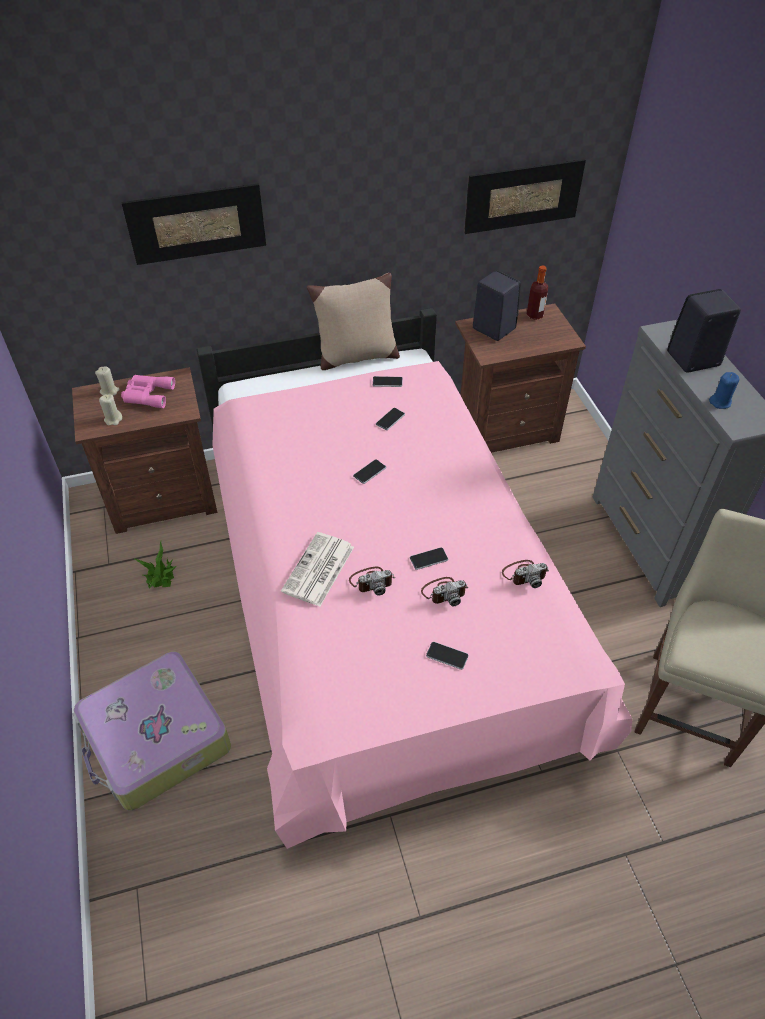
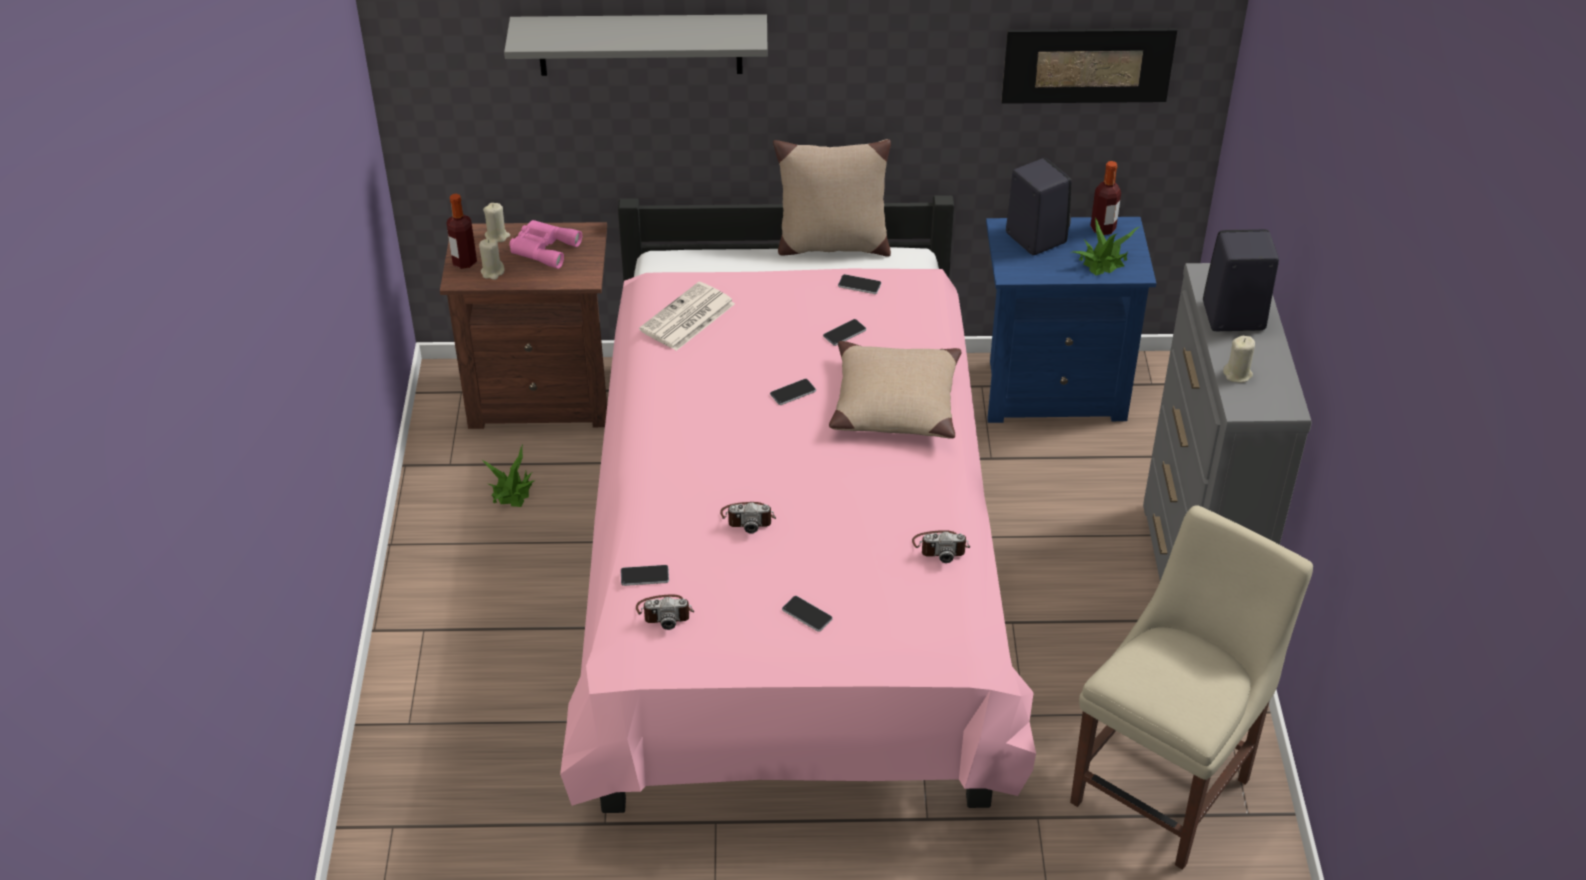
camera: 15 degrees right, 5 degrees down
(89, 415) = (464, 262): none -> bottle
(156, 739) = (455, 679): suitcase -> none
(196, 223) = (640, 44): picture -> grey shelf
(318, 570) = (688, 493): newspaper -> newspaper (687, 318)
(428, 559) = (827, 506): phone -> phone (644, 576)
(444, 592) = (831, 546): camera -> camera (665, 612)
(445, 466) = (894, 403): none -> beige pillow
(505, 429) = (1053, 390): brown nightstand -> blue nightstand
(545, 337) = (1103, 261): none -> potted plant
(720, 402) = (1237, 374): blue candle -> beige candle

